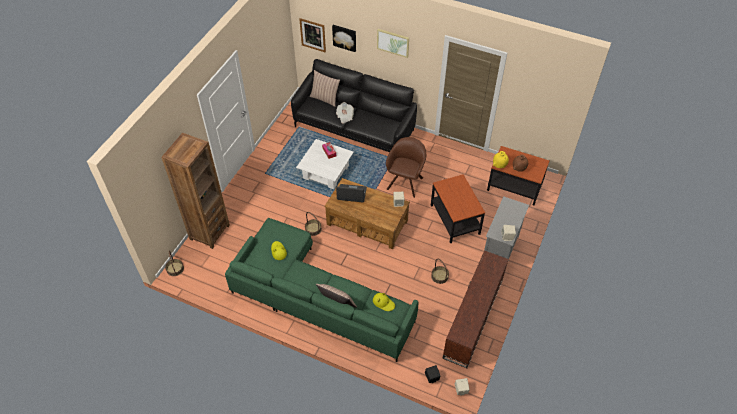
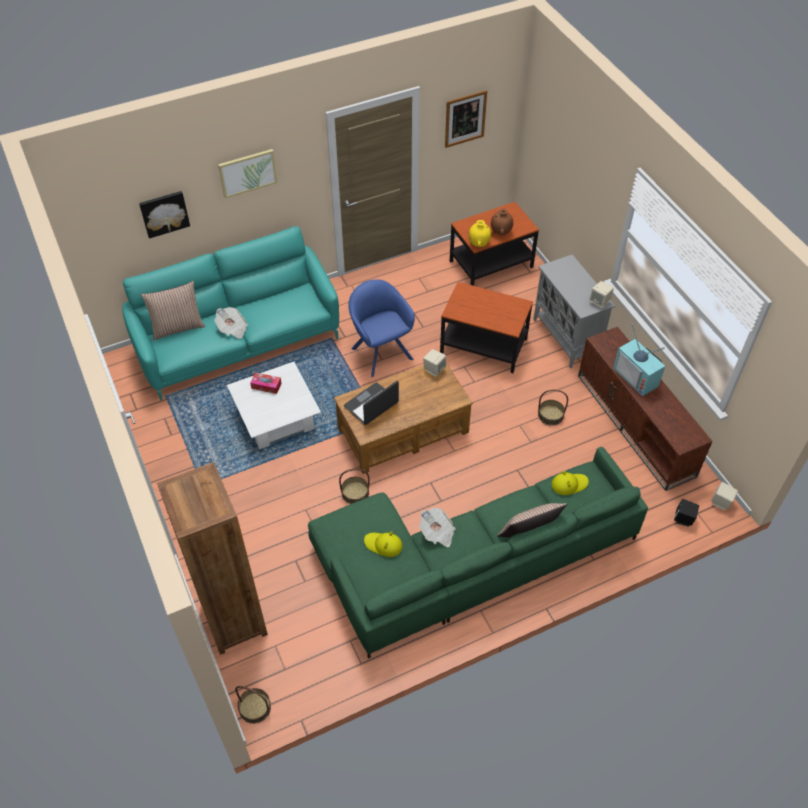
camera: 50 degrees left, 0 degrees up
(303, 267) = (437, 533): none -> newspaper
(313, 35) = (106, 243): picture -> picture (465, 118)
(354, 128) = (239, 342): black sofa -> turquoise sofa
(405, 182) = (380, 351): brown armchair -> blue armchair
(481, 289) = (638, 377): none -> television

